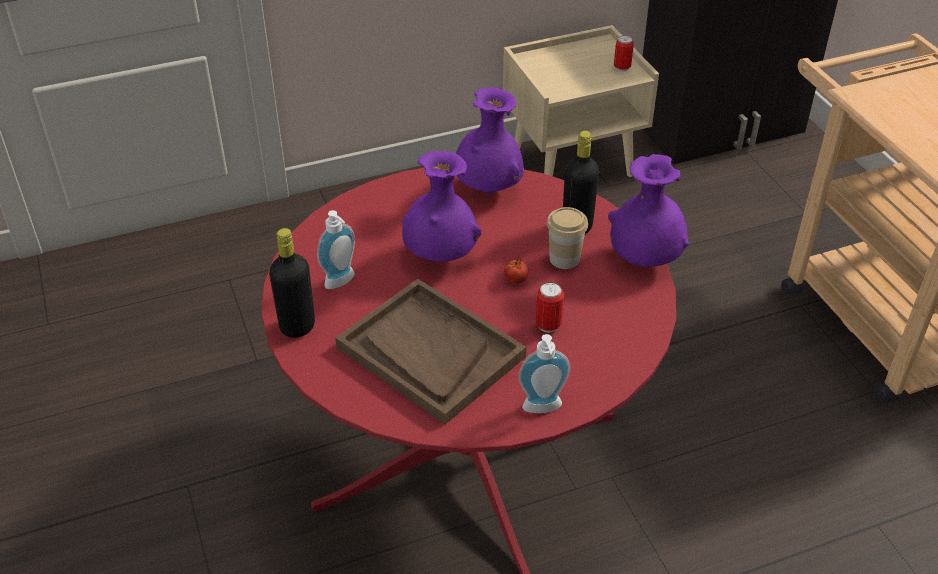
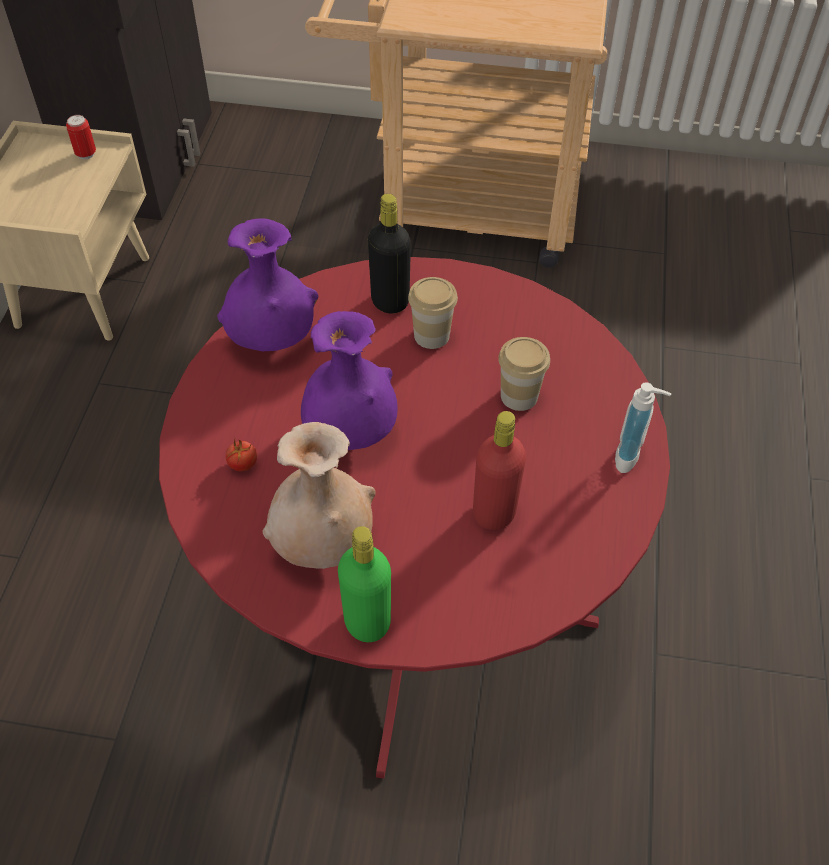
camera: 60 degrees left, 10 degrees up
(297, 326) = (367, 622): black bottle -> green bottle
(342, 282) = (323, 544): soap dispenser -> beige vase
(430, 352) = (494, 512): brown tray -> red bottle
(515, 280) = (434, 388): tomato -> tomato (243, 464)
(548, 325) = (519, 396): can -> cup
(644, 259) = (477, 279): purple vase -> none

